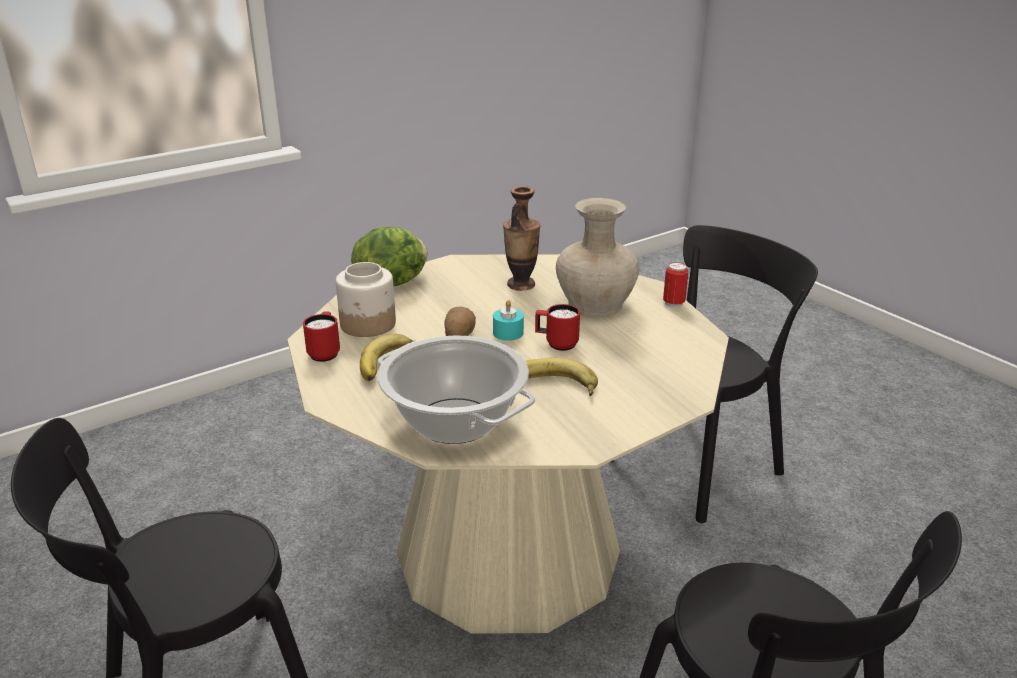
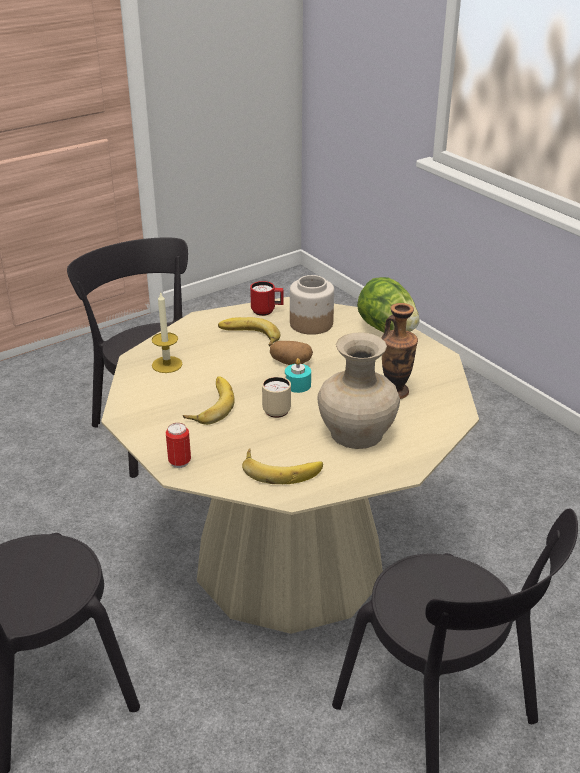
camera: 90 degrees right, 5 degrees up
(455, 421) = (167, 364): cooking pot -> candle
(556, 344) = (278, 408): red mug -> beige mug
(664, 341) = (282, 468): none -> banana
(673, 303) = (364, 483): can -> can (179, 462)

